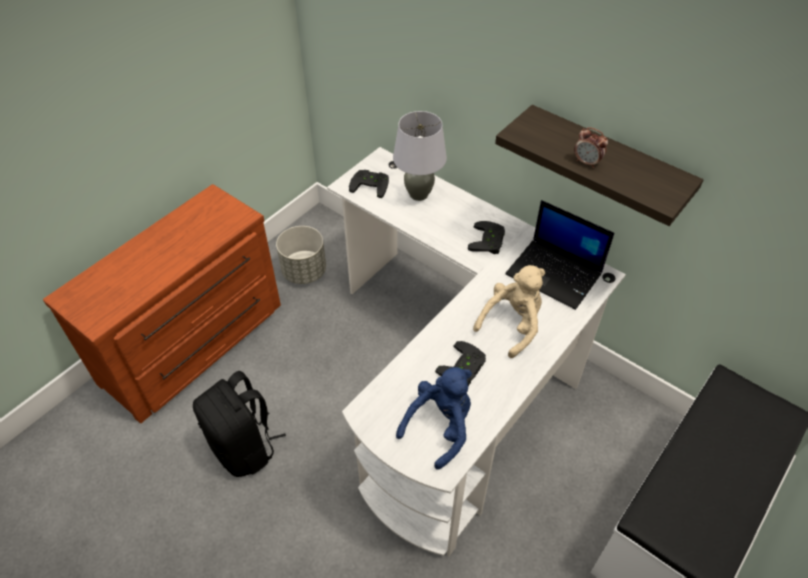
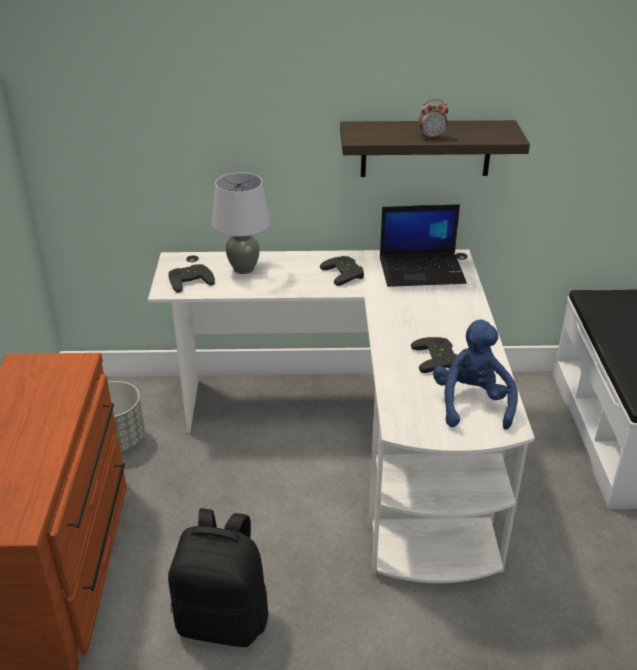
camera: 40 degrees left, 15 degrees down
(512, 324) = (434, 315): beige plush toy -> none

